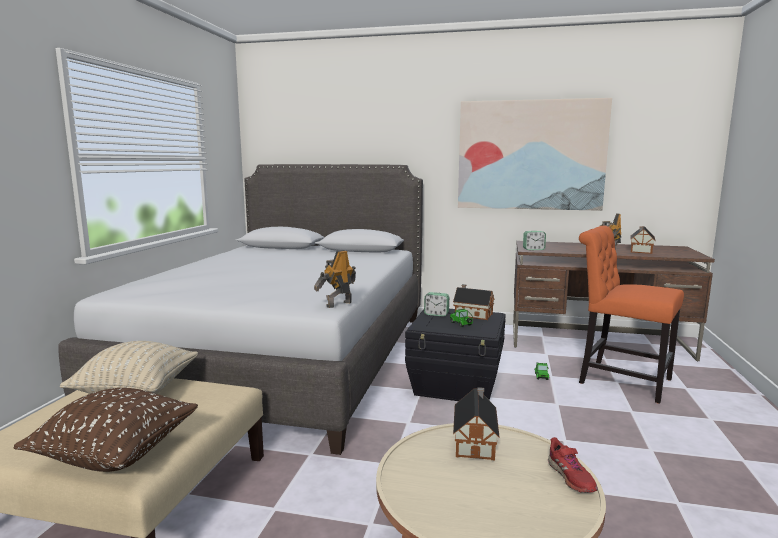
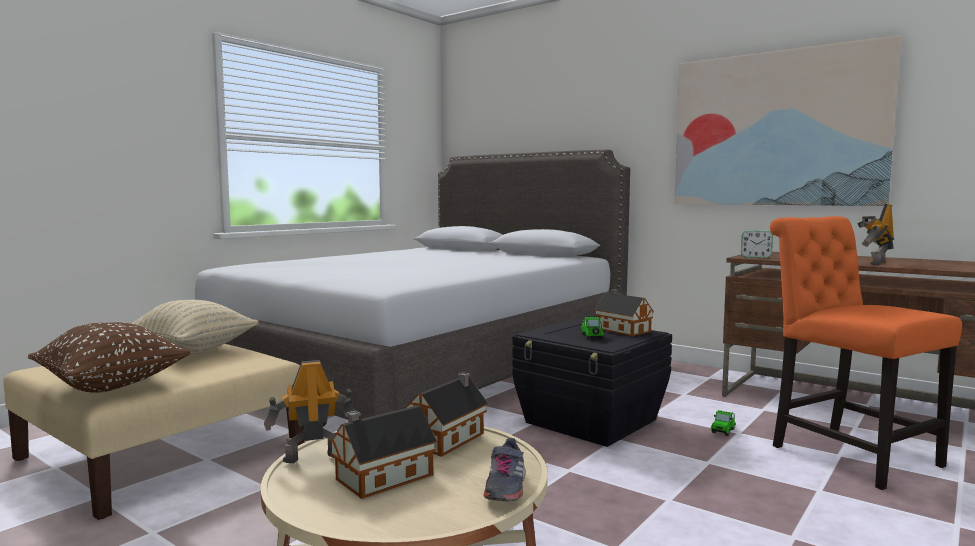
camera: 25 degrees right, 5 degrees down
(338, 304) = (407, 285): toy robot -> toy robot (312, 456)
(436, 314) = (575, 326): alarm clock -> none
(570, 477) = (505, 487): red shoe -> grey shoe
(640, 251) = (936, 265): toy house -> toy house (380, 478)

